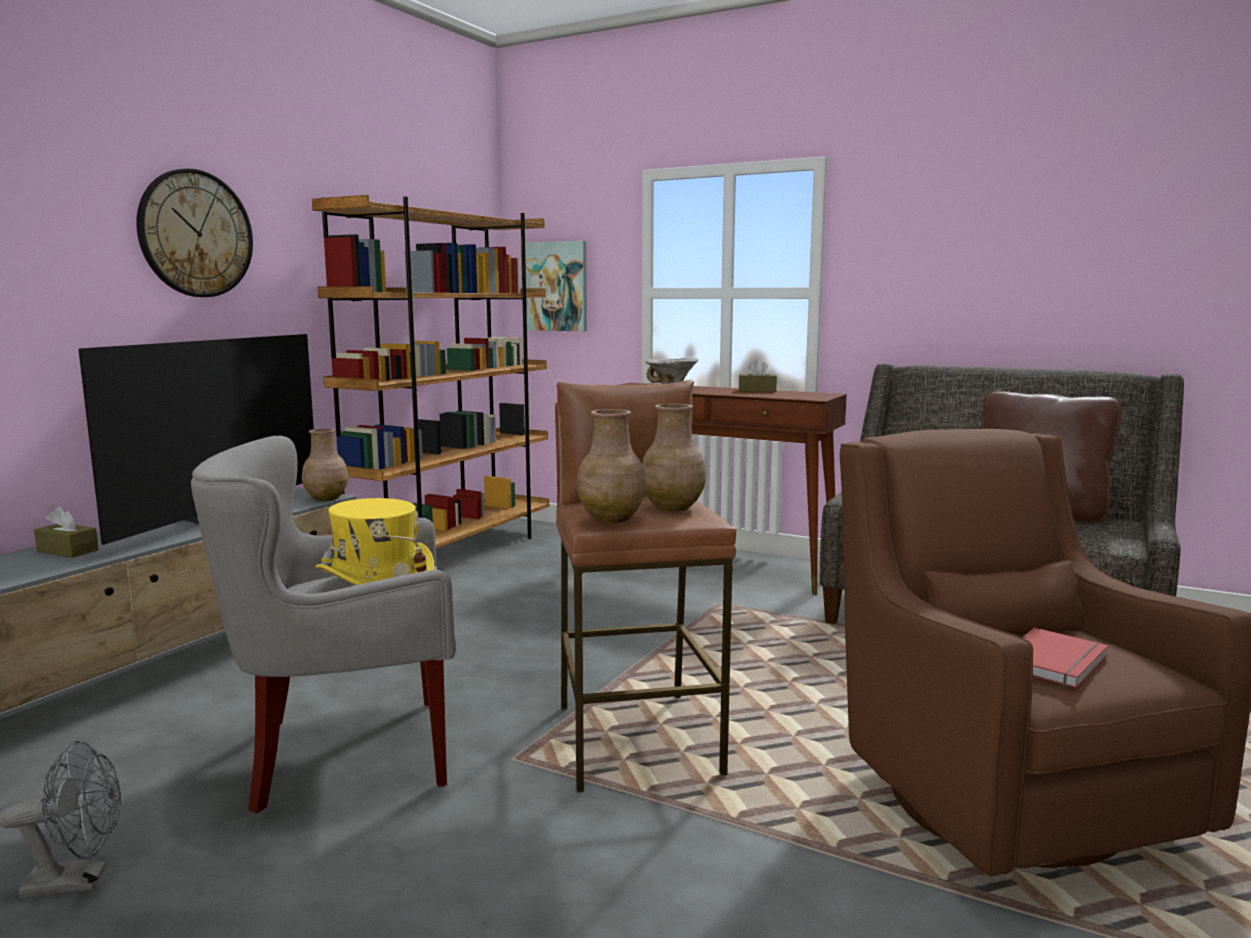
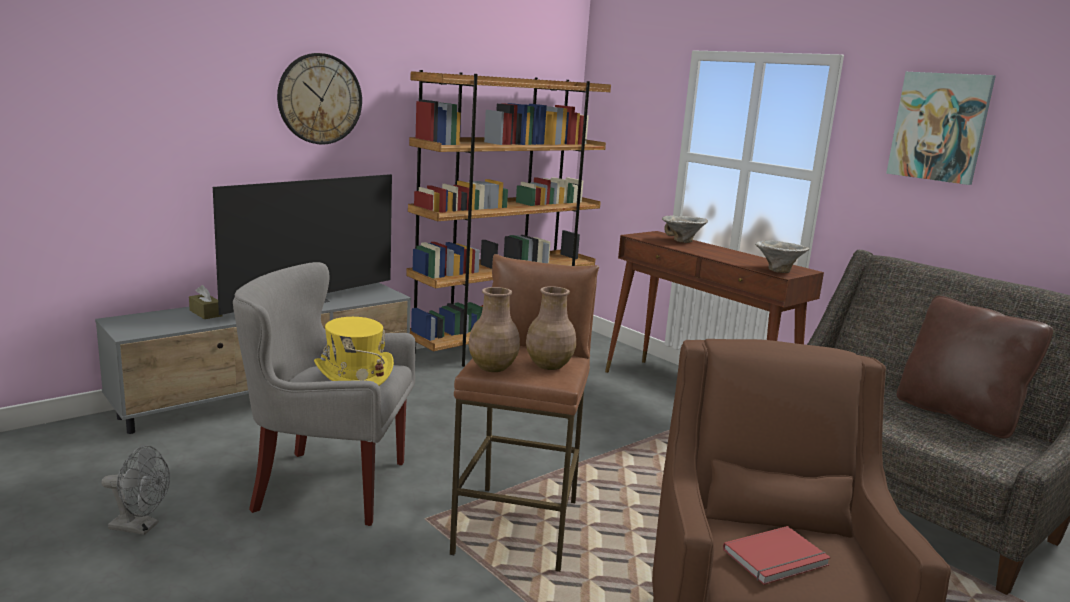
camera: 20 degrees right, 5 degrees up
(326, 498) = (389, 296): brown vase -> none
(556, 286) = (618, 140): picture -> picture (939, 127)
(757, 390) = (748, 256): brown tissue box -> none
(804, 396) = (777, 271): none -> bowl

